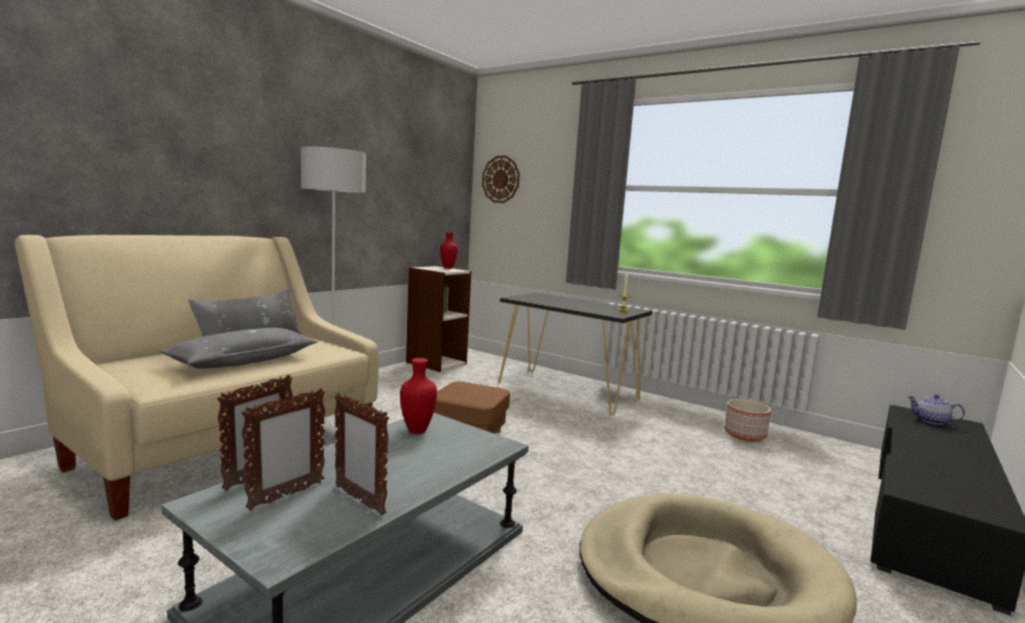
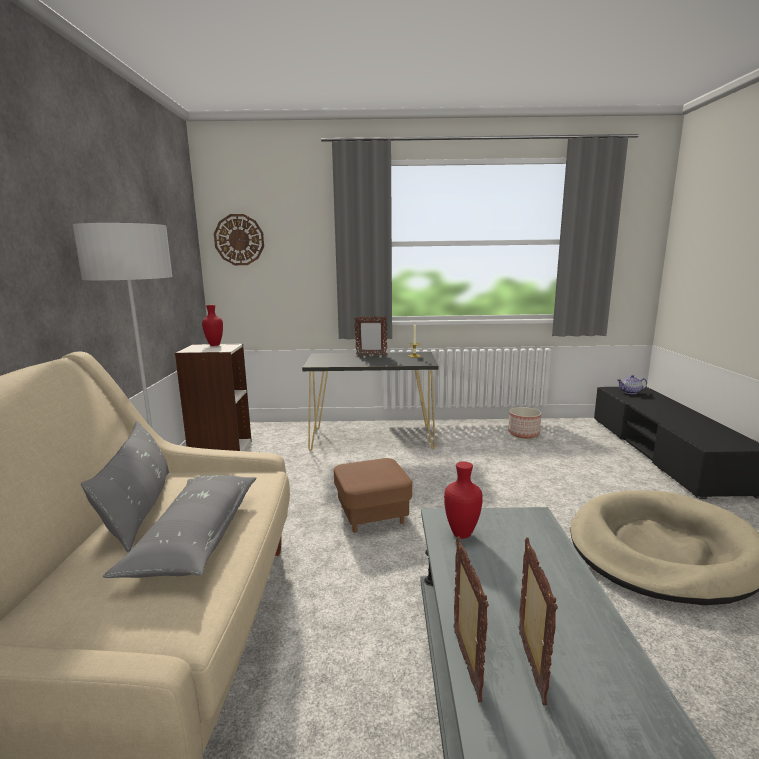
camera: 35 degrees left, 5 degrees up
(359, 500) = (578, 629): picture frame -> picture frame (371, 355)

